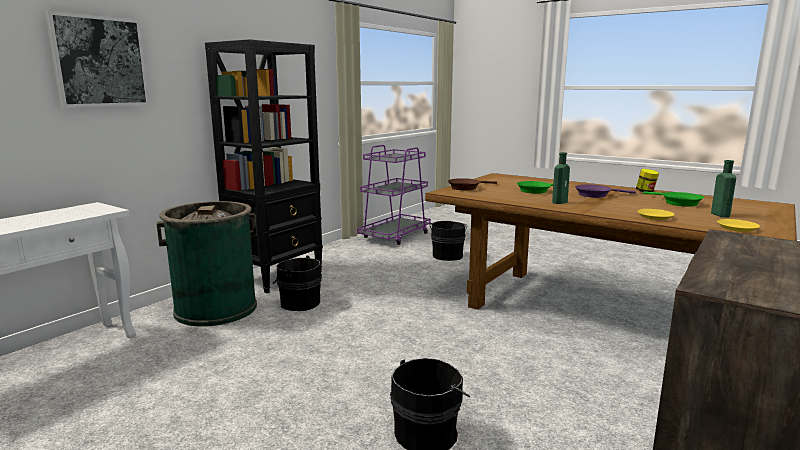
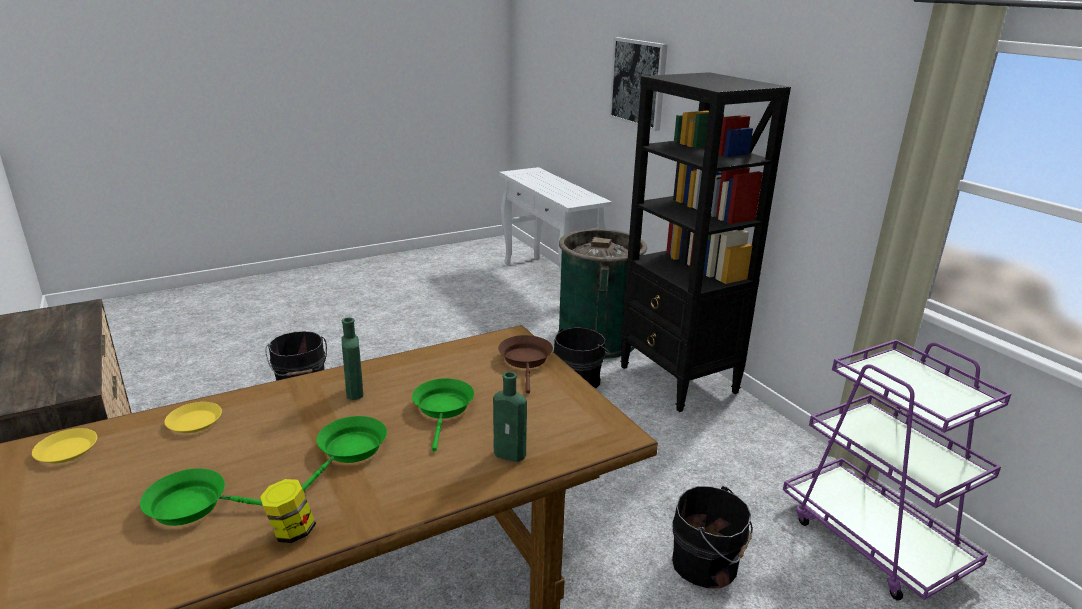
camera: 115 degrees right, 10 degrees up
(595, 195) = (349, 451): purple frying pan -> green frying pan
(719, 214) = (103, 489): green bottle -> green bottle (512, 454)

